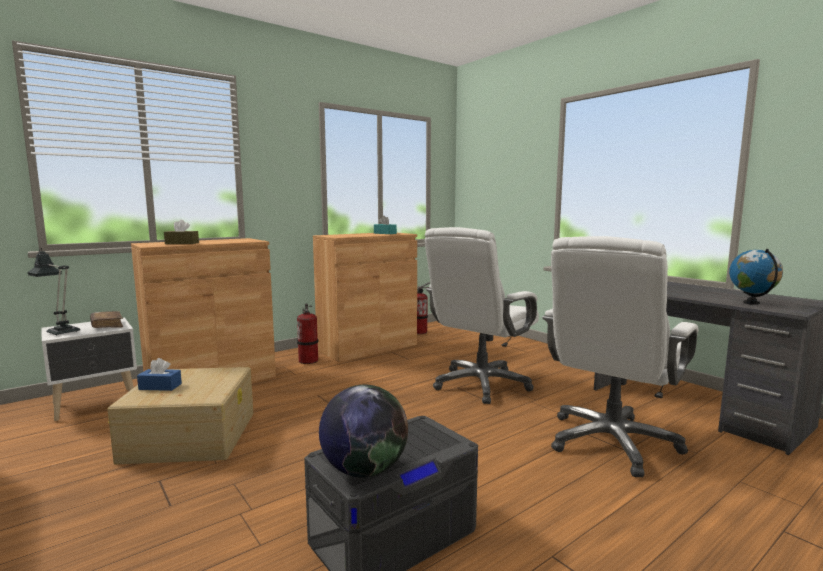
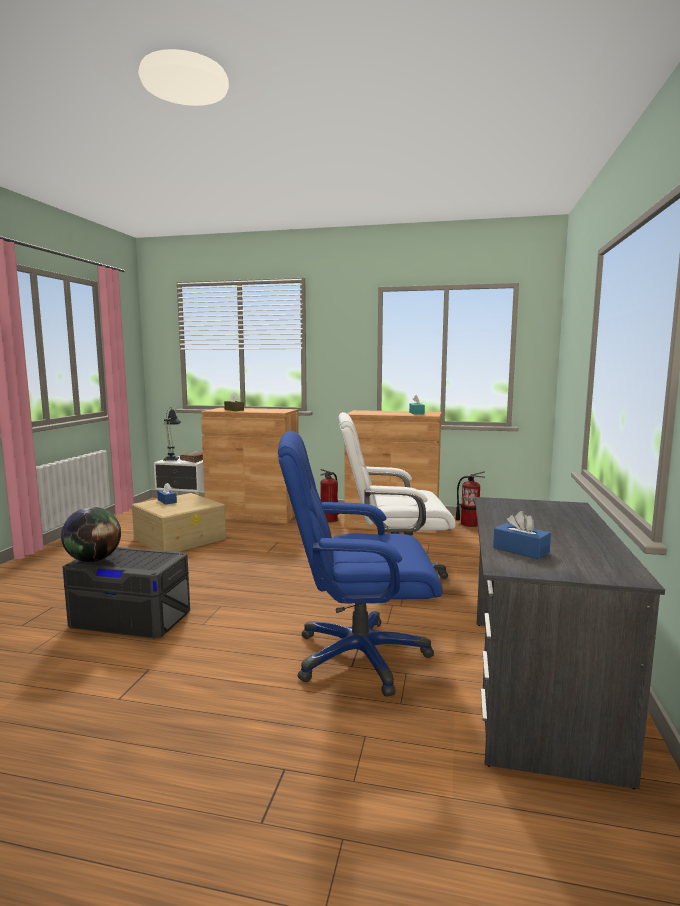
camera: 50 degrees right, 0 degrees up
(611, 442) = (358, 656): white office chair -> blue office chair
(751, 303) = (521, 550): globe -> blue tissue box

